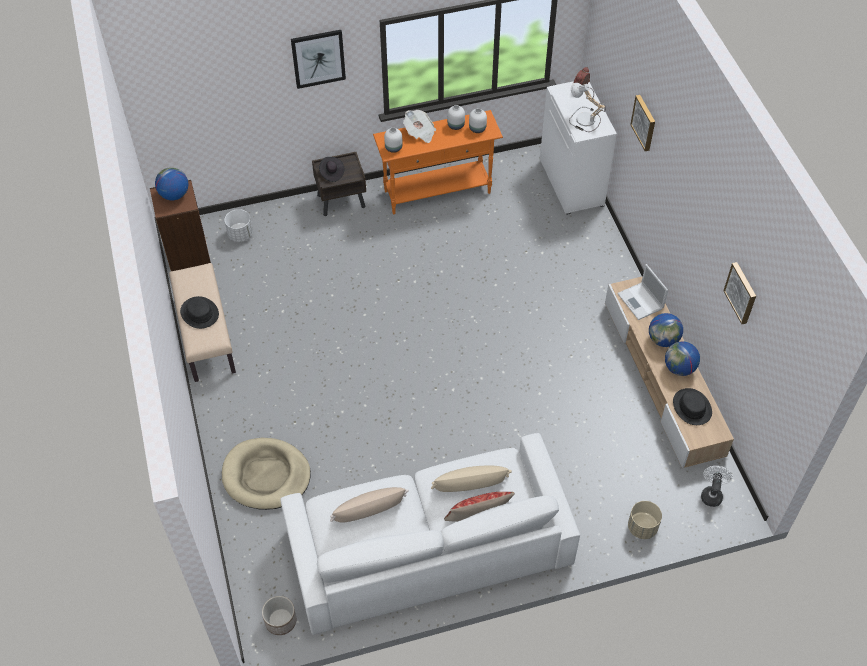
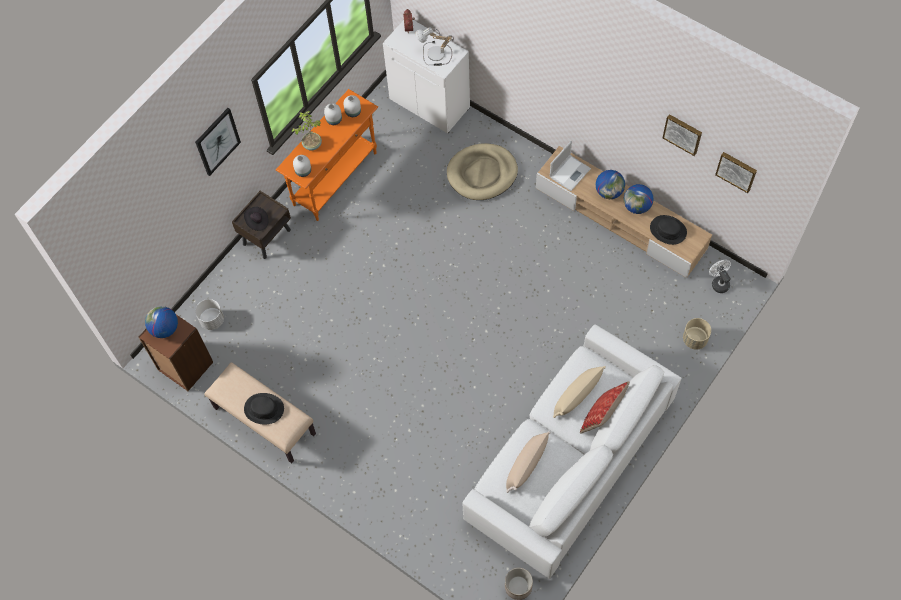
camera: 35 degrees left, 10 degrees up
(266, 476) = (412, 493): beige dog bed -> beige dog bed (482, 173)
(420, 132) = (312, 144): newspaper -> potted plant
(641, 302) = (570, 172): laptop -> laptop turned 75 degrees counterclockwise
(644, 122) = (506, 36): picture -> picture (736, 171)

